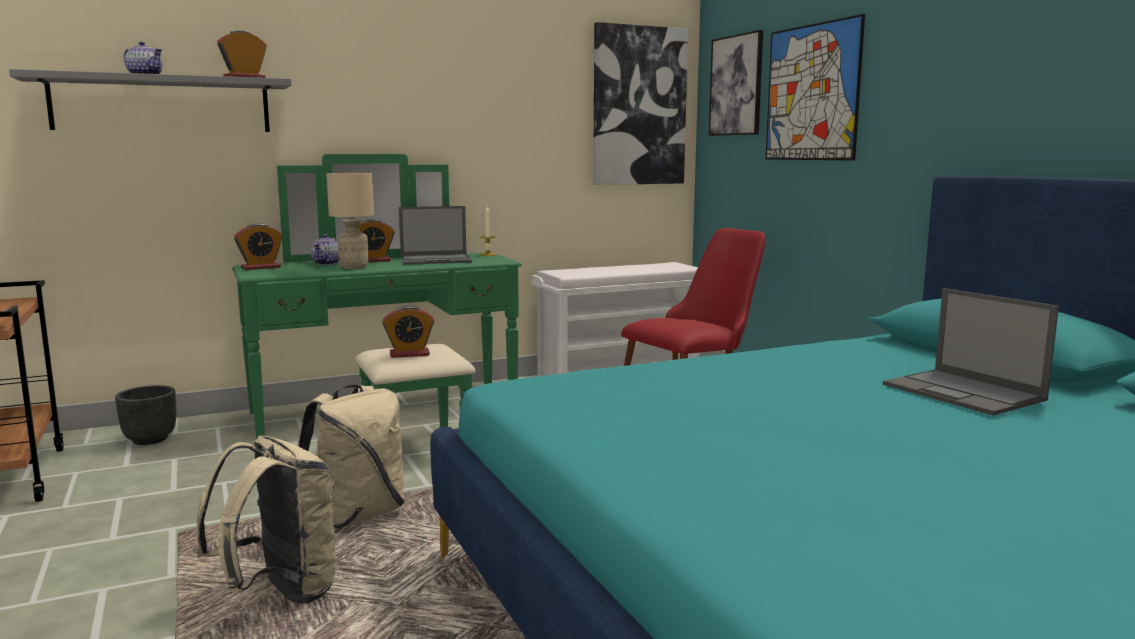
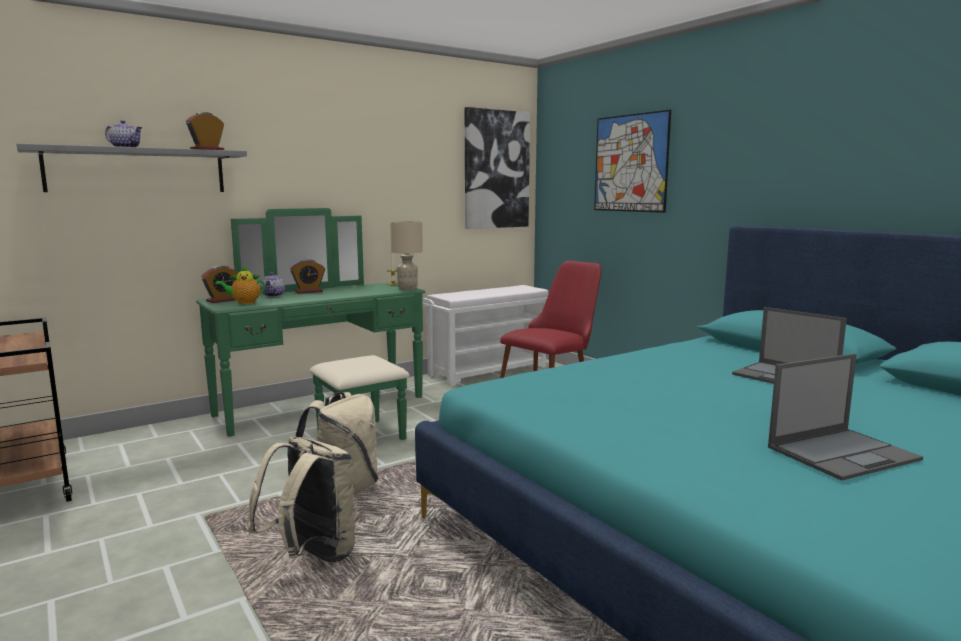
camera: 10 degrees left, 0 degrees up
(150, 439) = (138, 443): black planter -> none
(283, 271) = (244, 303): none -> teapot
(354, 267) = (300, 298): beige table lamp -> beige table lamp (408, 289)
(409, 354) = (357, 365): alarm clock -> none
(436, 260) = (358, 290): laptop -> laptop (843, 453)
(736, 85) = (569, 155): picture -> none

